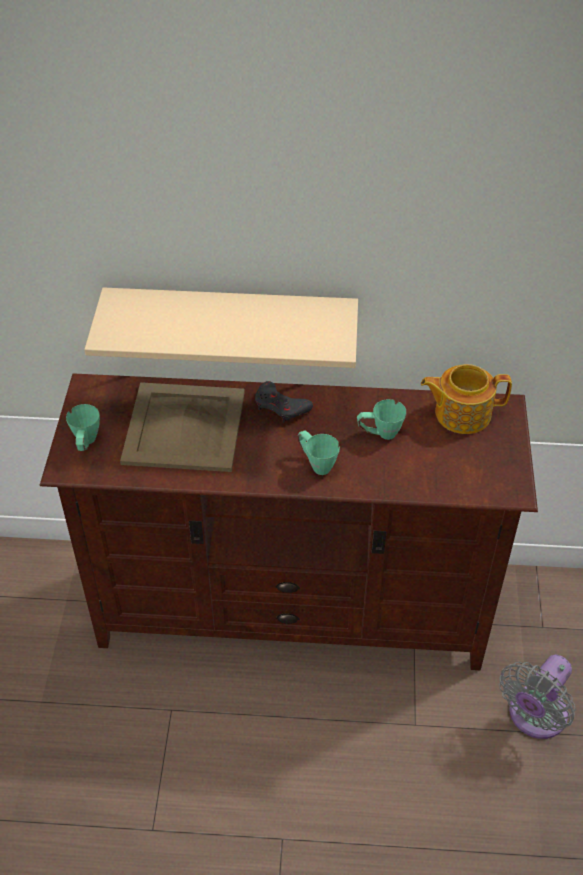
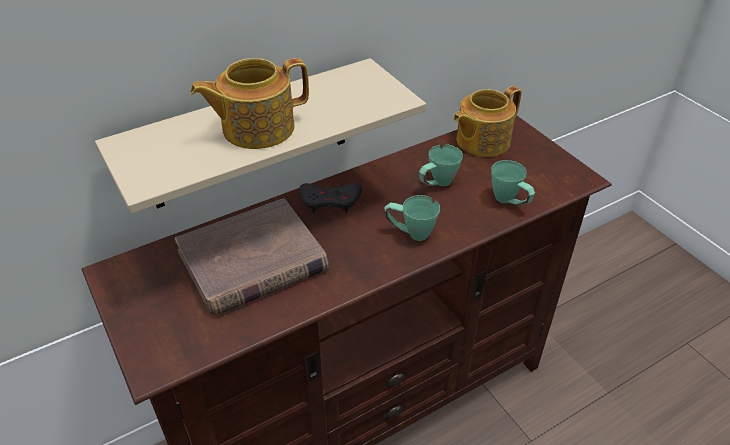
camera: 35 degrees left, 5 degrees down
(86, 444) = (159, 330): green mug -> green mug (509, 202)
(183, 426) = (252, 261): beige tray -> brown book
(211, 326) = (256, 128): none -> teapot
(534, 717) = (600, 379): grey fan -> none

